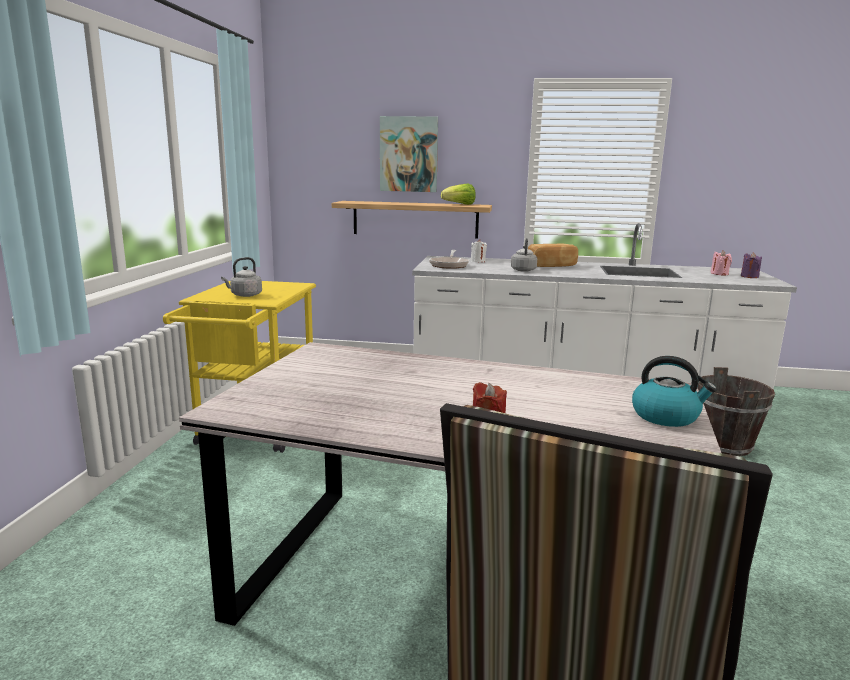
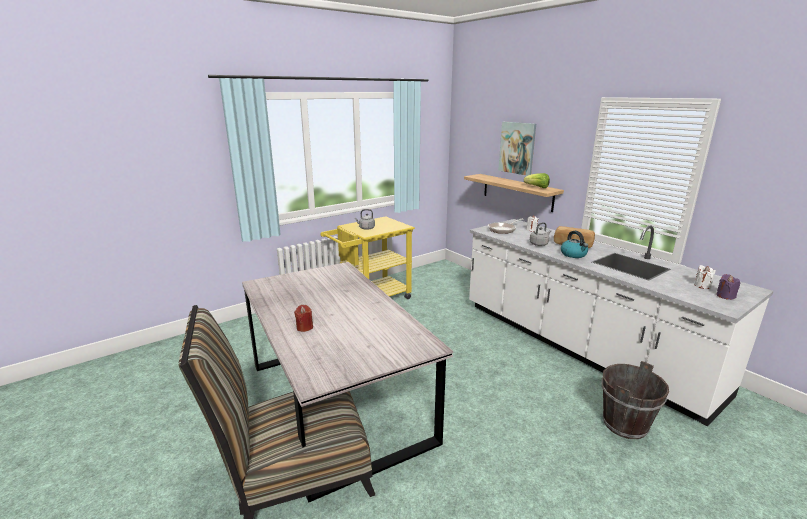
camera: 45 degrees right, 5 degrees up
(666, 416) = (382, 357): kettle -> kettle (574, 254)
(719, 274) = (702, 286): pink candle -> white candle

